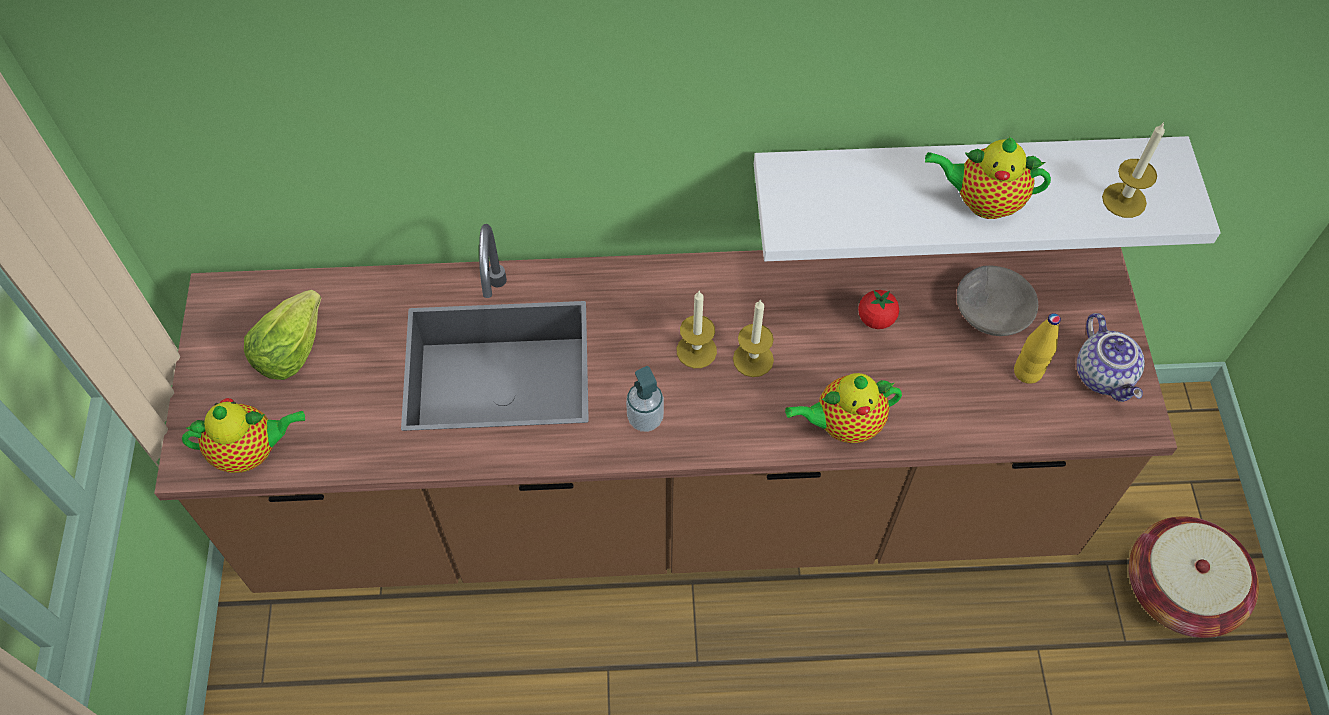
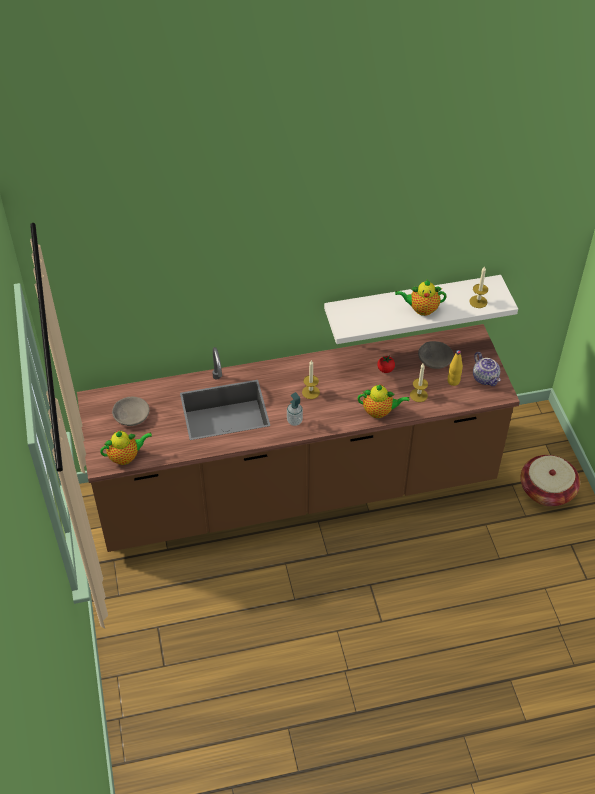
camera: 10 degrees left, 10 degrees down
(290, 348) = (131, 415): lettuce -> grey bowl
(753, 359) = (336, 392): candle -> candle (418, 395)
(843, 425) = (379, 412): teapot -> teapot turned 150 degrees counterclockwise

